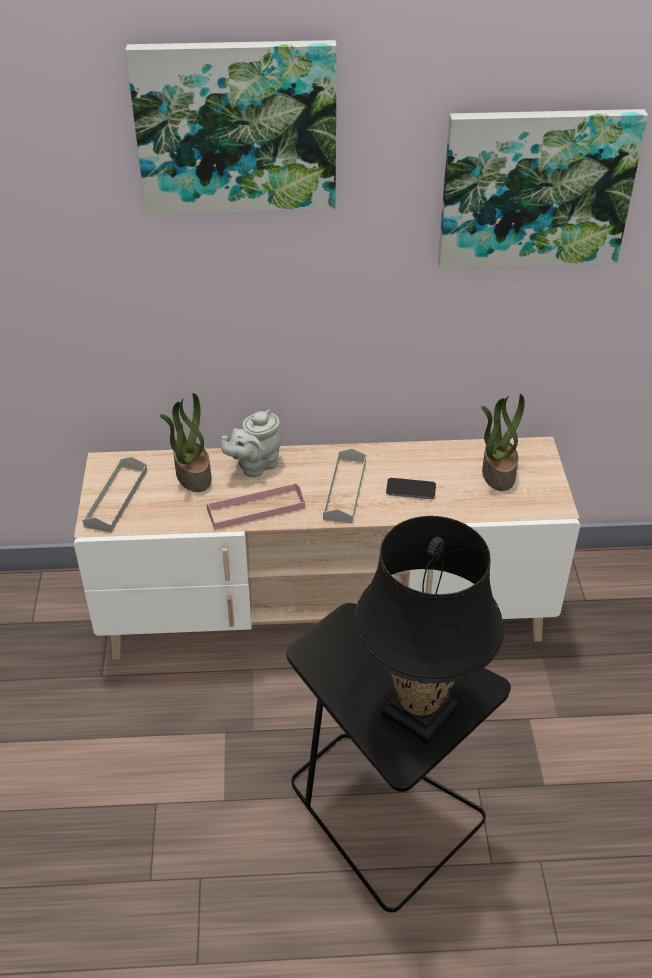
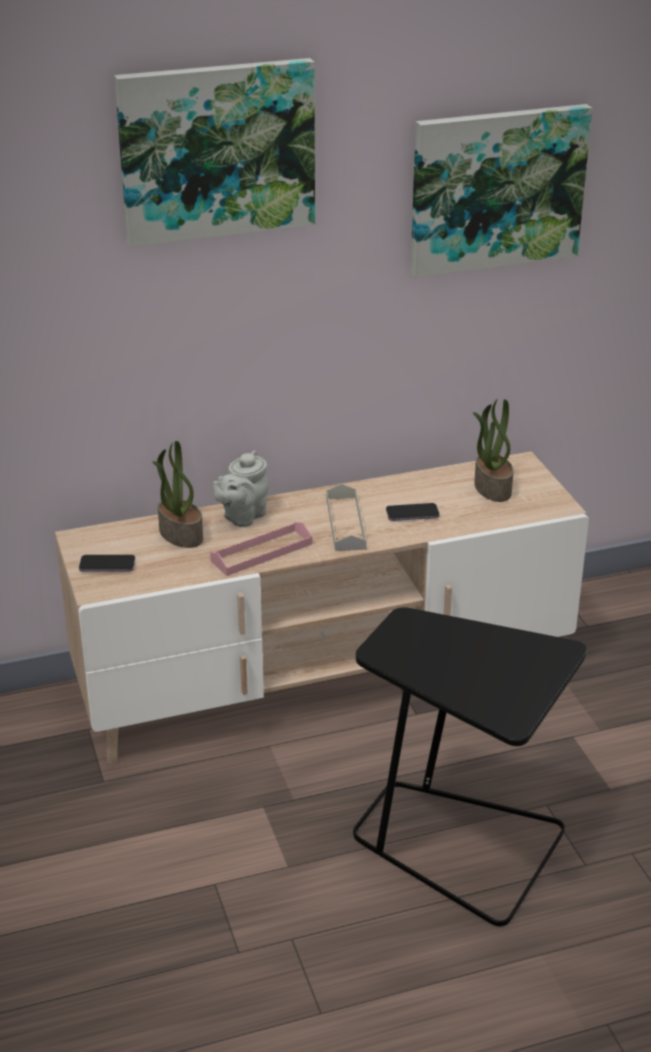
camera: 15 degrees left, 10 degrees down
(116, 498) = (107, 565): grey tray -> phone
(419, 712) = (509, 680): black table lamp -> none

